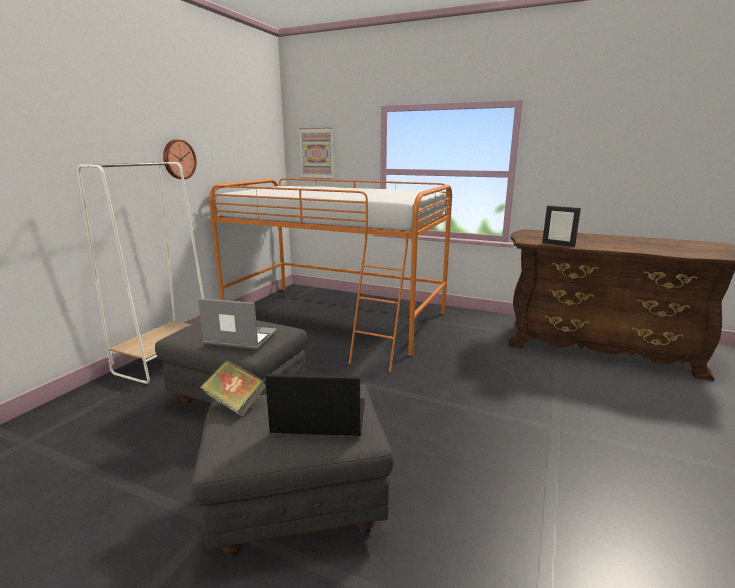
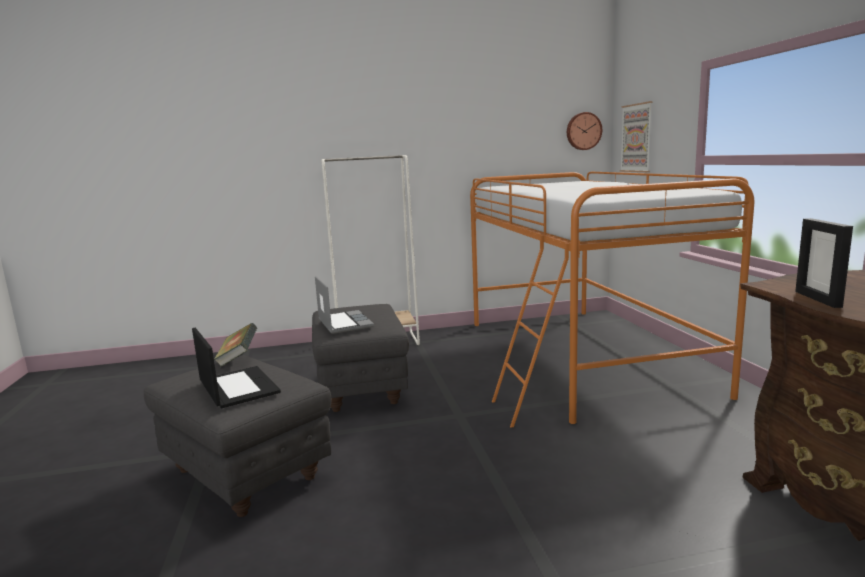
camera: 55 degrees right, 5 degrees down
(178, 159) = (438, 152): wall clock -> wall clock (583, 131)

